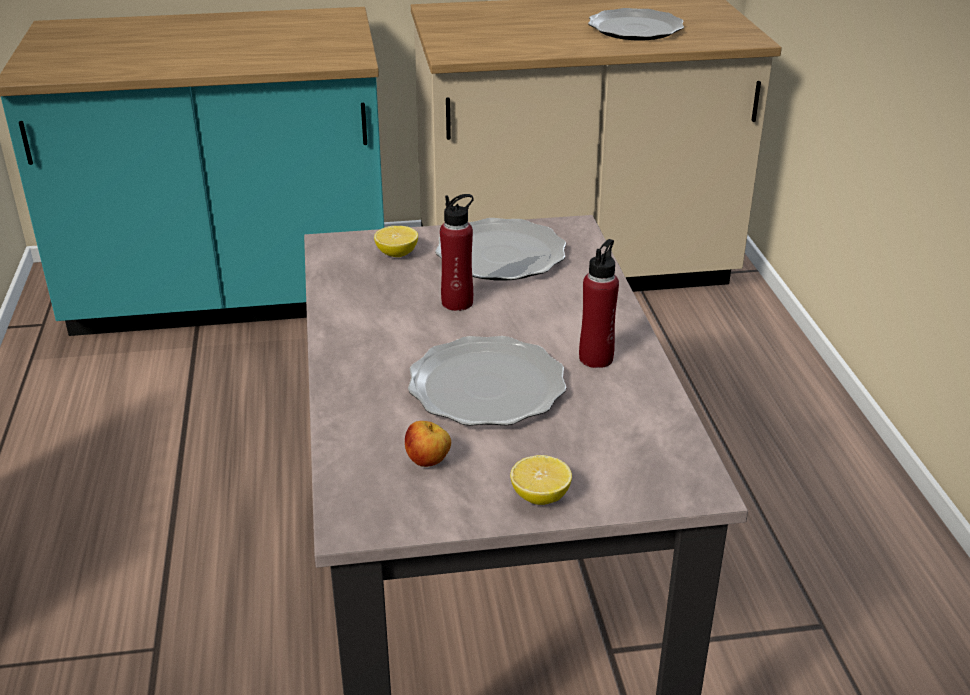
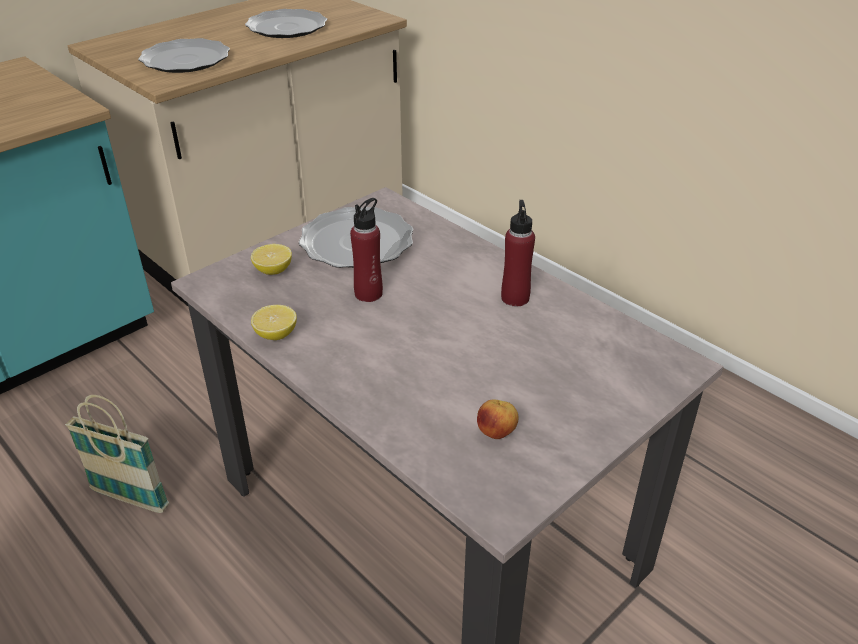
camera: 35 degrees left, 5 degrees up
(246, 454) = (130, 499): none -> basket
(488, 387) = (468, 352): plate -> plate (186, 59)
(540, 496) = (599, 420): lemon -> lemon (276, 335)

